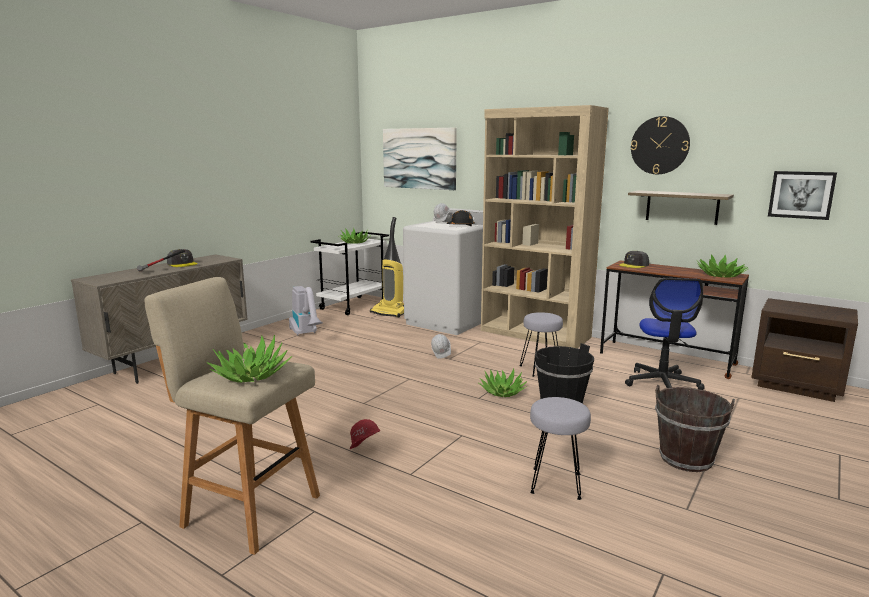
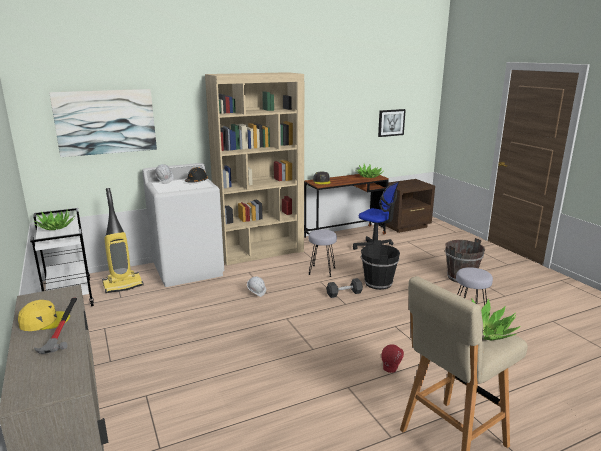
camera: 60 degrees left, 5 degrees up
(182, 264) = (44, 321): grey cap -> yellow cap
(306, 334) = (113, 340): vacuum cleaner -> none
(502, 392) = (344, 293): potted plant -> grey dumbbell
(659, 145) = (321, 98): wall clock -> none
(682, 207) = (336, 138): shelf -> none

